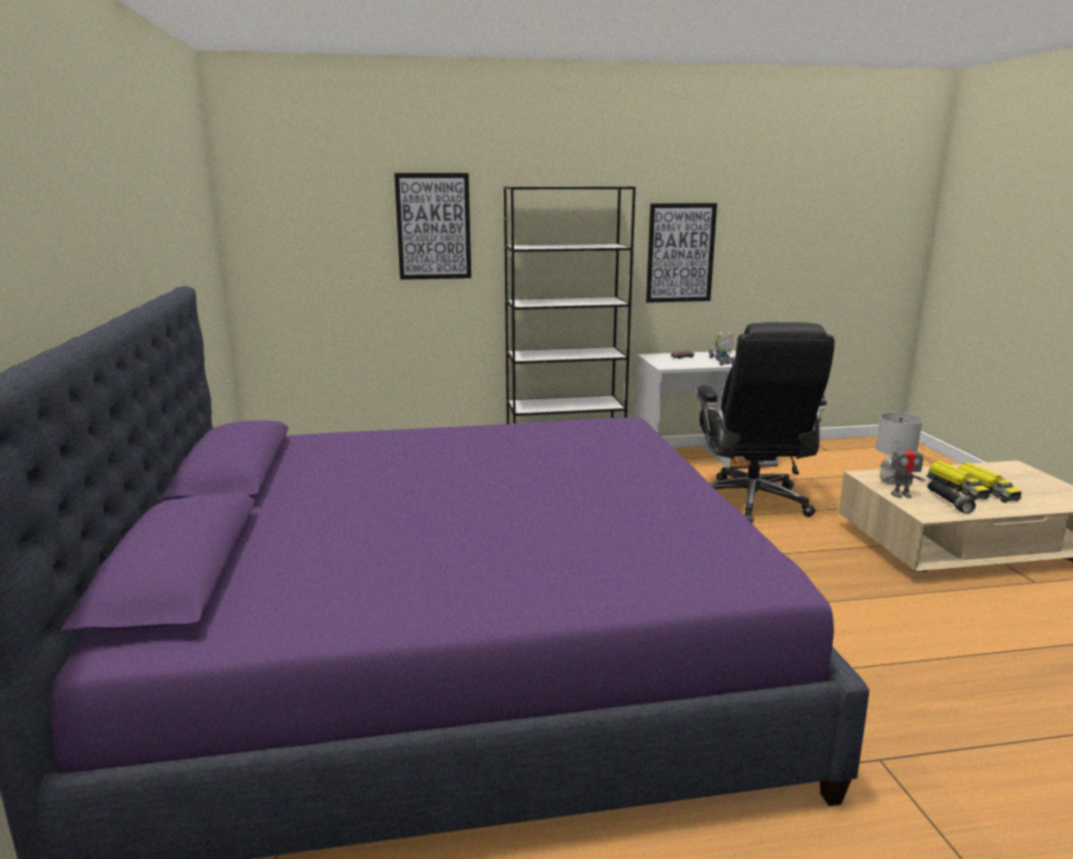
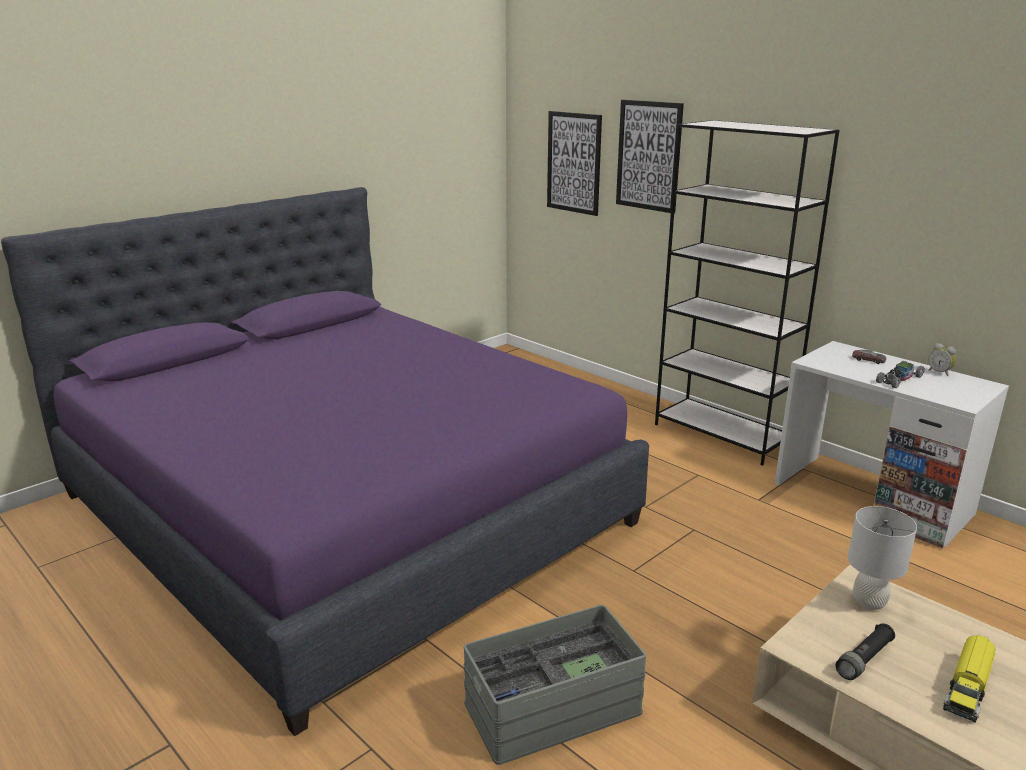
camera: 55 degrees right, 5 degrees up
(680, 253) = (912, 225): picture -> picture (574, 163)
(751, 501) = (805, 556): black office chair -> none
(867, 651) = (553, 708): none -> grey storage box
(901, 495) = (832, 617): toy robot -> none
(955, 488) = (931, 659): toy truck -> none

